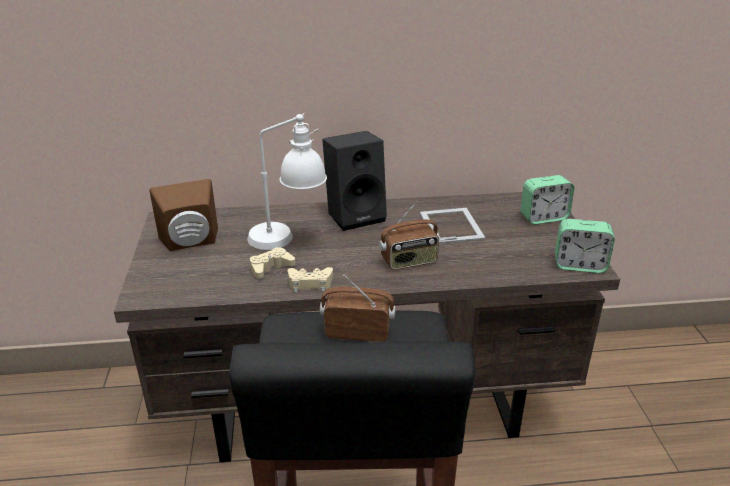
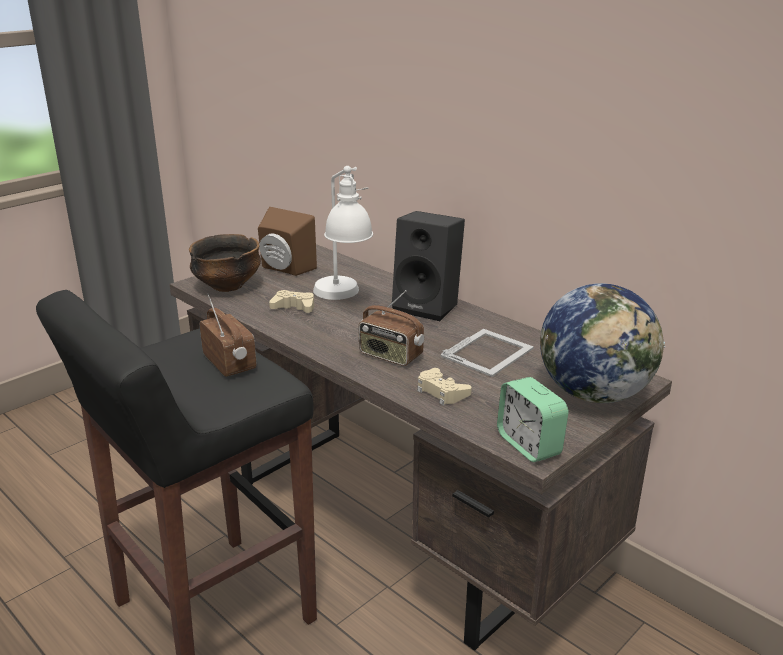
camera: 50 degrees right, 5 degrees down
(176, 283) = (227, 286): none -> bowl
(310, 283) = (294, 329): beige game controller -> beige game controller (441, 392)
(543, 217) = (594, 394): alarm clock -> globe

